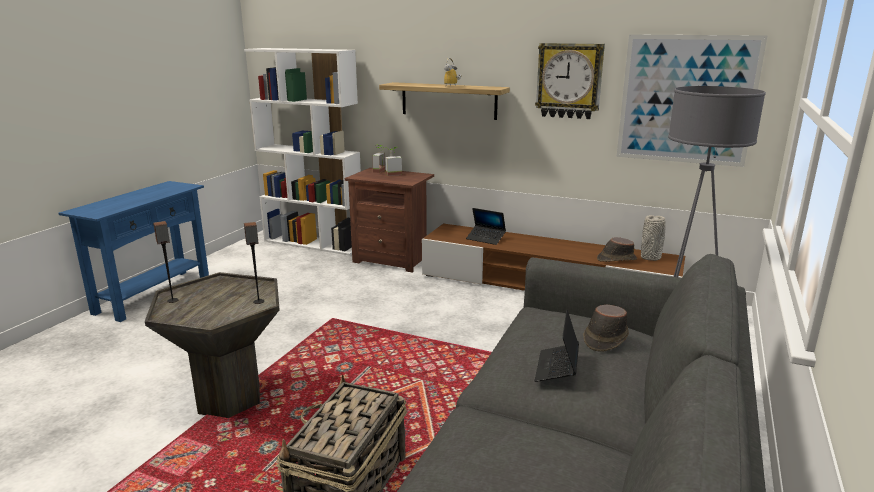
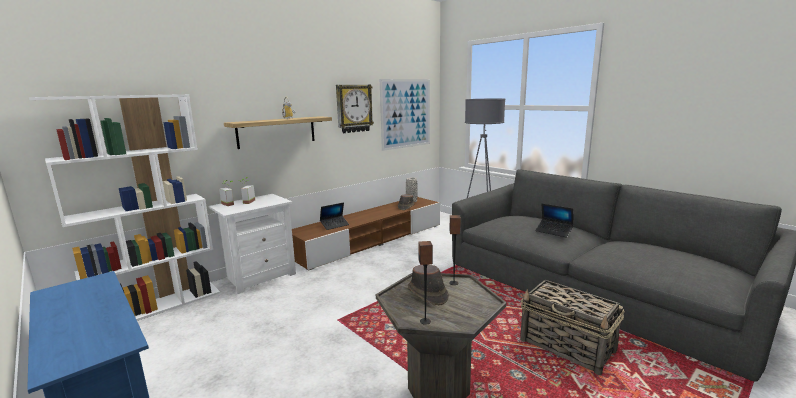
camera: 65 degrees left, 5 degrees down
(393, 259) = (260, 276): brown nightstand -> white nightstand
(605, 339) = (527, 218): brown hat -> brown hat (427, 294)

